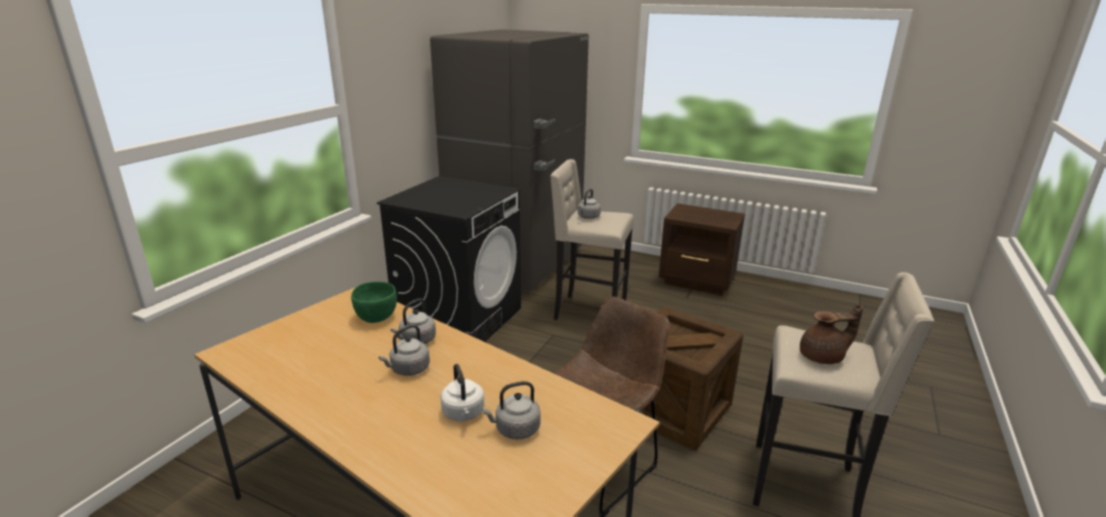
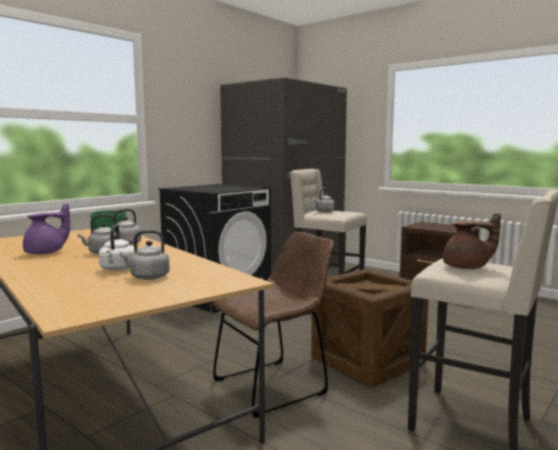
camera: 15 degrees right, 15 degrees down
(334, 379) = (46, 253): none -> purple teapot

